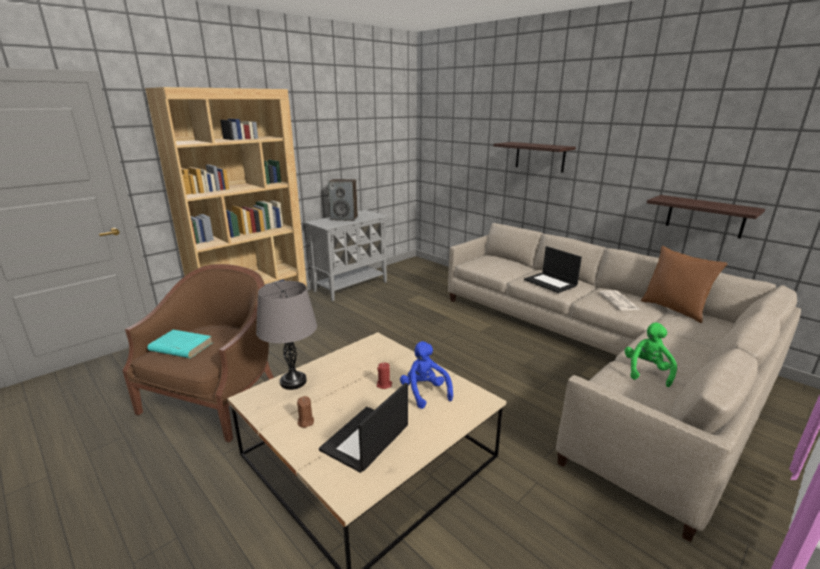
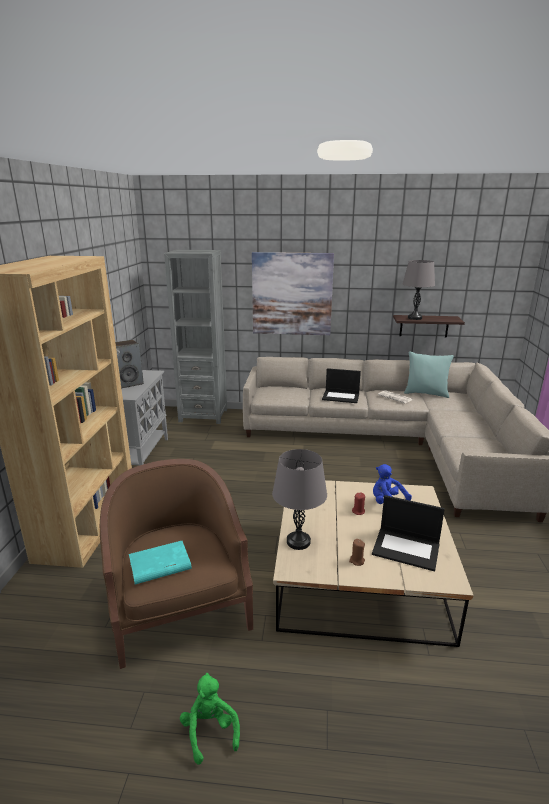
camera: 40 degrees left, 0 degrees up
(365, 439) = (407, 549): laptop -> laptop turned 60 degrees counterclockwise
(440, 273) = (203, 415): none -> grey bookcase
(540, 157) = (292, 294): shelf -> picture
(646, 371) = (468, 437): green plush toy -> green plush toy (210, 731)
(674, 309) = (426, 393): brown pillow -> turquoise pillow
(682, 201) = (414, 318): none -> grey table lamp

